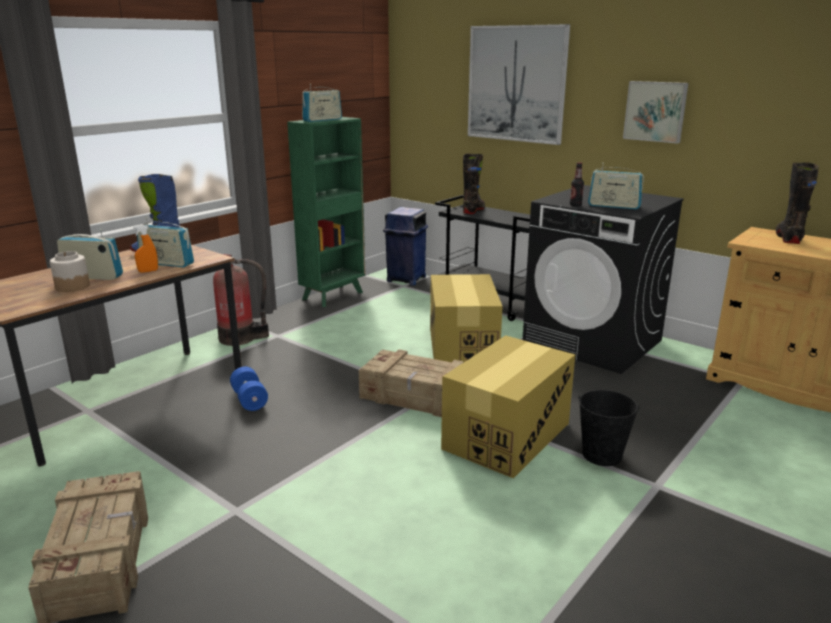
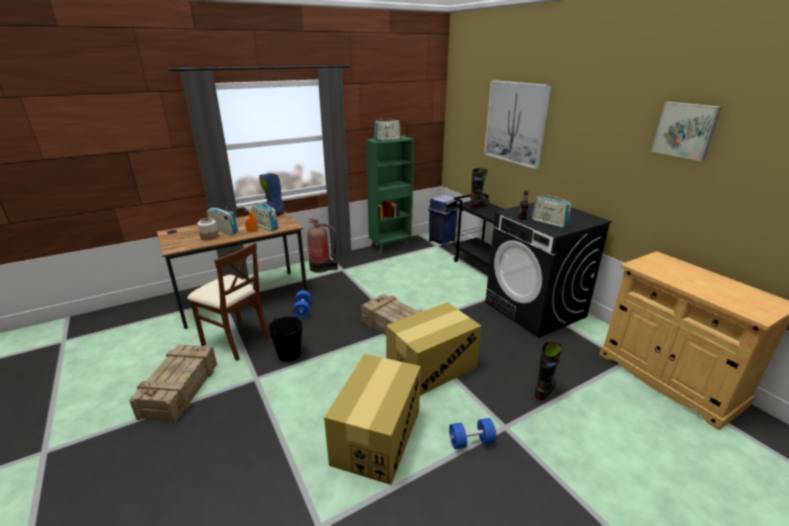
camera: 20 degrees right, 5 degrees up
(158, 464) = (236, 340): none -> brown chair
(462, 346) = (445, 296): cardboard box -> cardboard box (377, 436)
(602, 454) = (483, 395): black bucket -> black bucket (289, 354)
(627, 513) = (471, 441): none -> blue dumbbell
(655, 111) = (600, 155): picture -> picture (686, 130)
(788, 238) = (675, 267): black boot -> black boot (545, 389)

